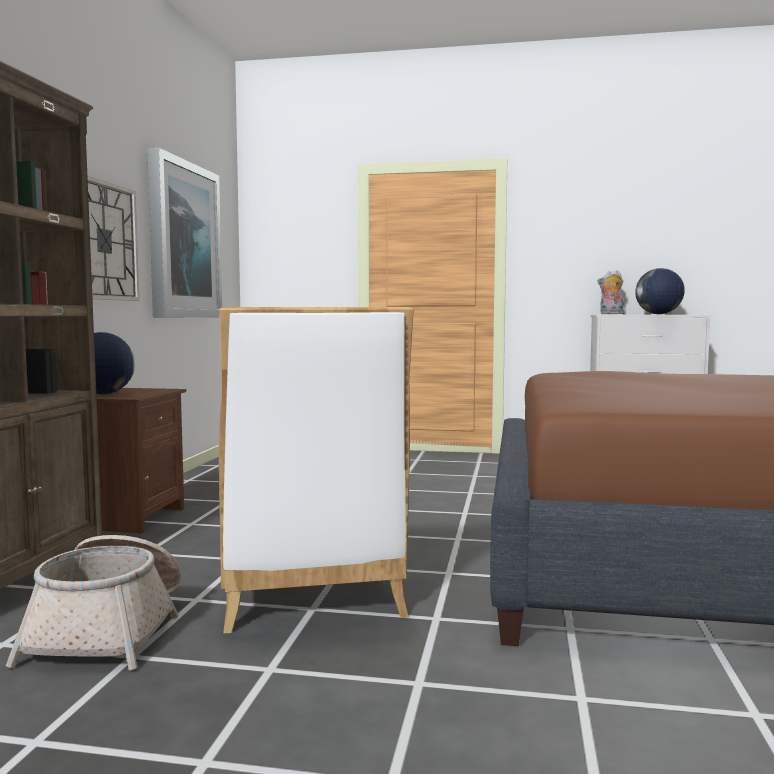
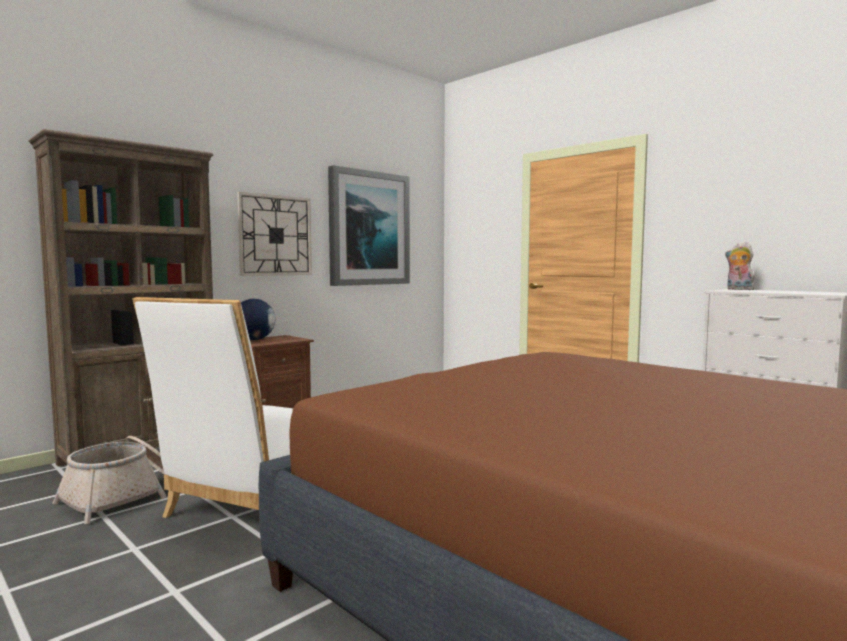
camera: 35 degrees right, 0 degrees up
(658, 314) = (783, 292): globe -> none

